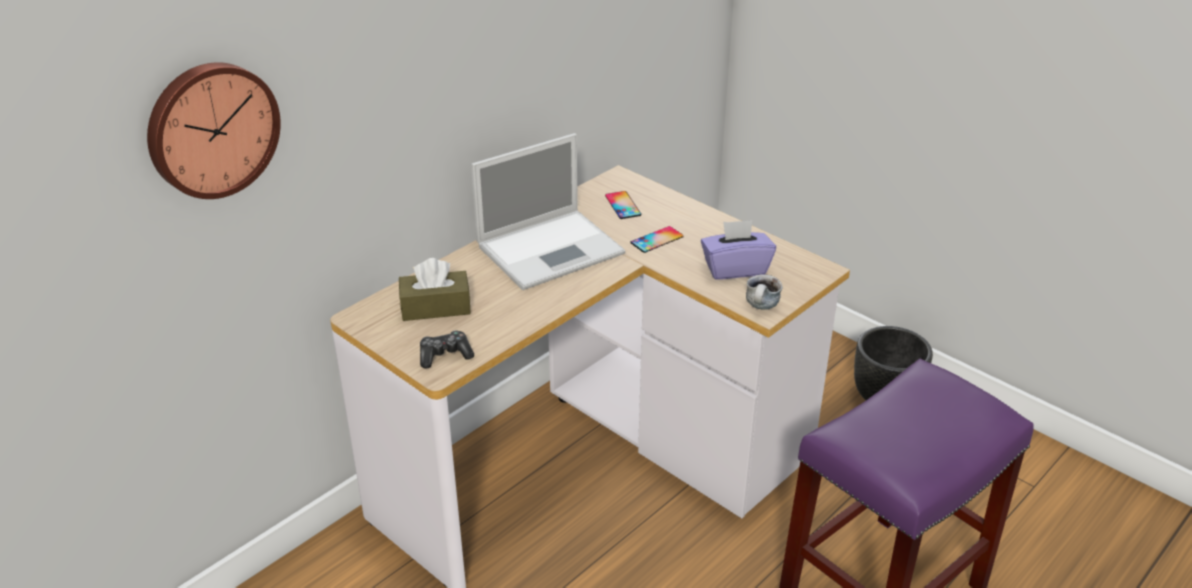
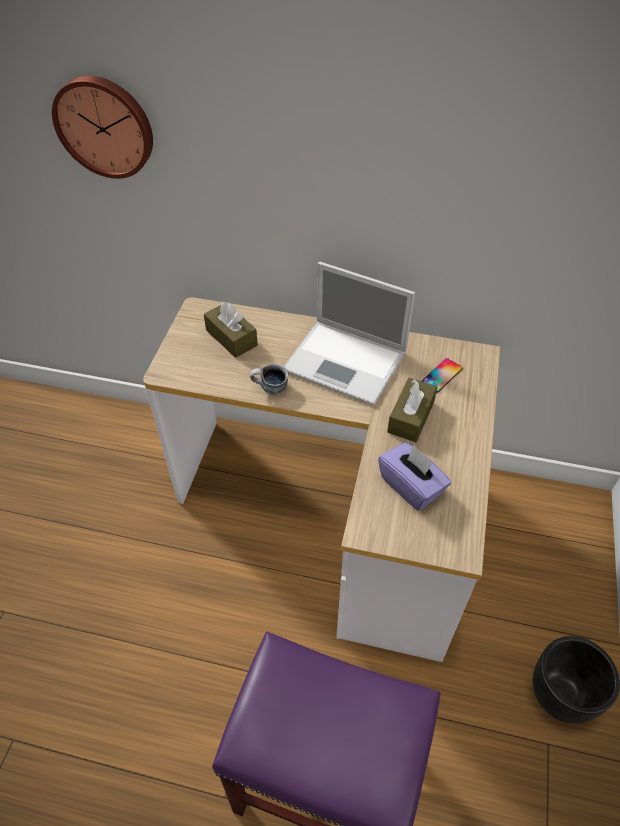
camera: 60 degrees right, 15 degrees up
(445, 355) = (182, 368): game controller -> none
(657, 240) = (410, 417): phone -> brown tissue box
(762, 308) = (367, 528): mug -> mug (270, 389)

